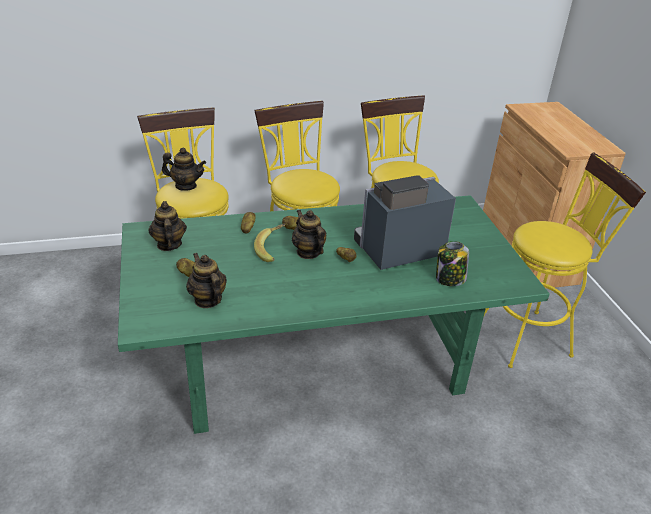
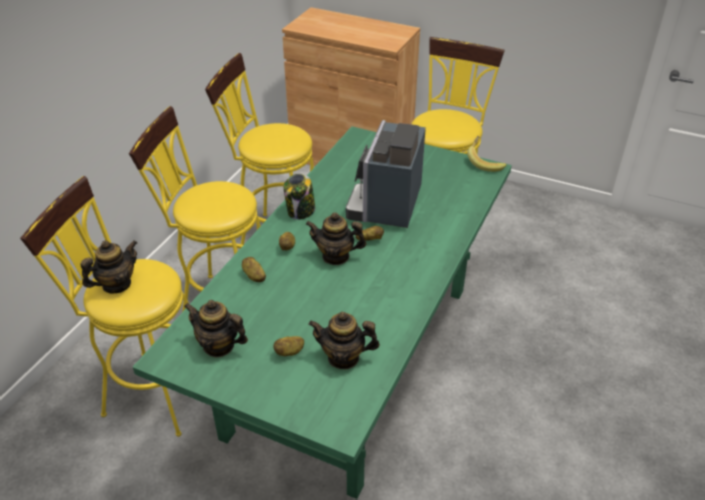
camera: 50 degrees left, 5 degrees up
(272, 250) = (309, 277): banana -> banana (485, 162)
(449, 279) = (451, 200): jar -> jar (301, 211)

